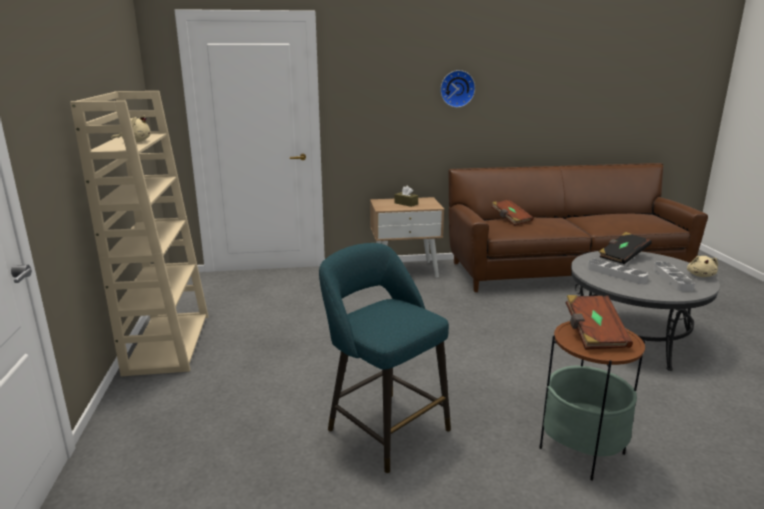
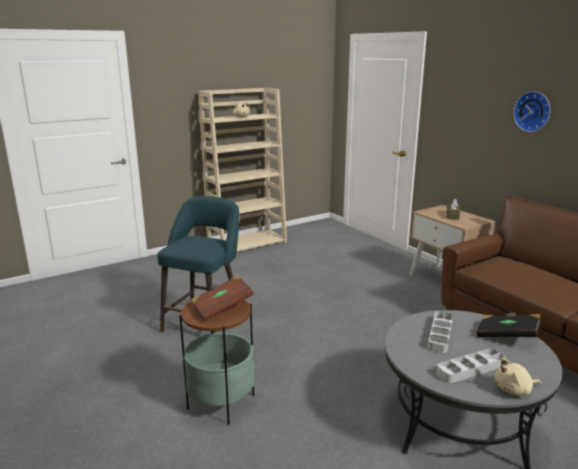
camera: 65 degrees right, 0 degrees up
(510, 220) = (521, 266): brown book -> none

